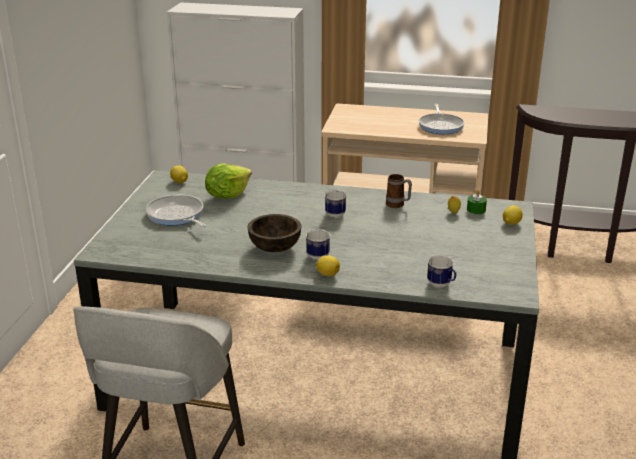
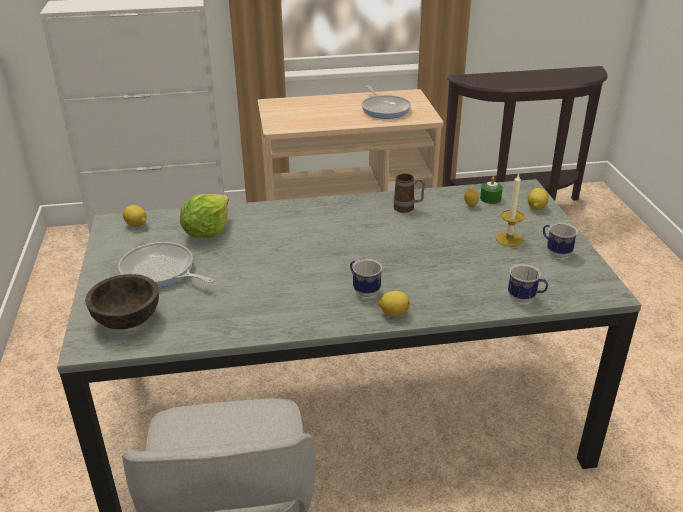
camera: 20 degrees left, 5 degrees up
(275, 247) = (309, 290): brown bowl -> brown bowl (128, 319)
(334, 213) = (346, 232): mug -> mug (555, 252)
(466, 242) = (509, 239): none -> candle

